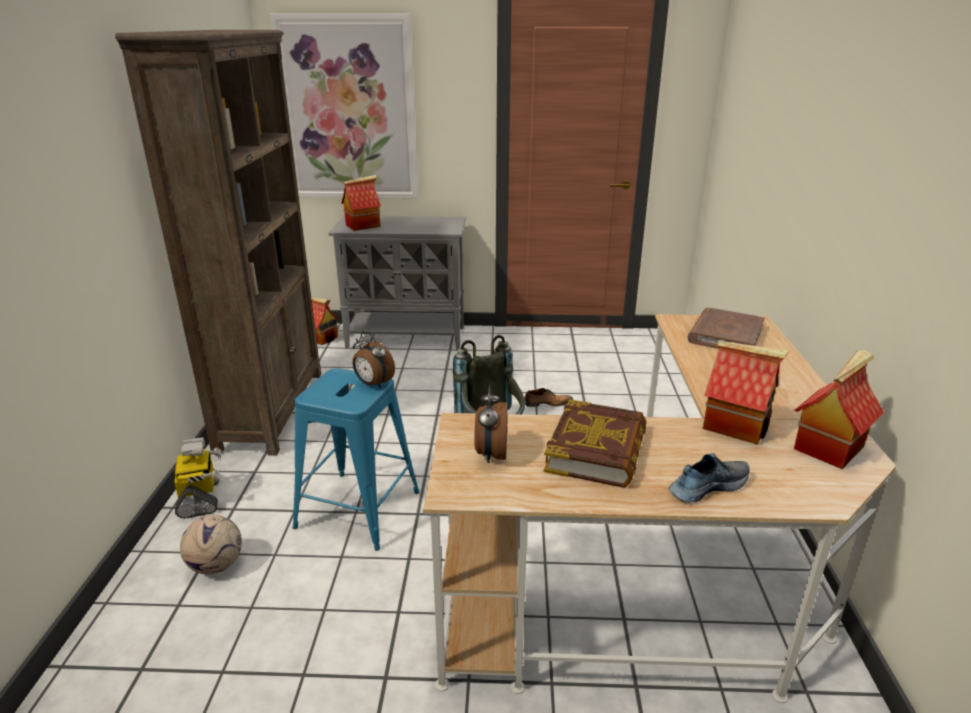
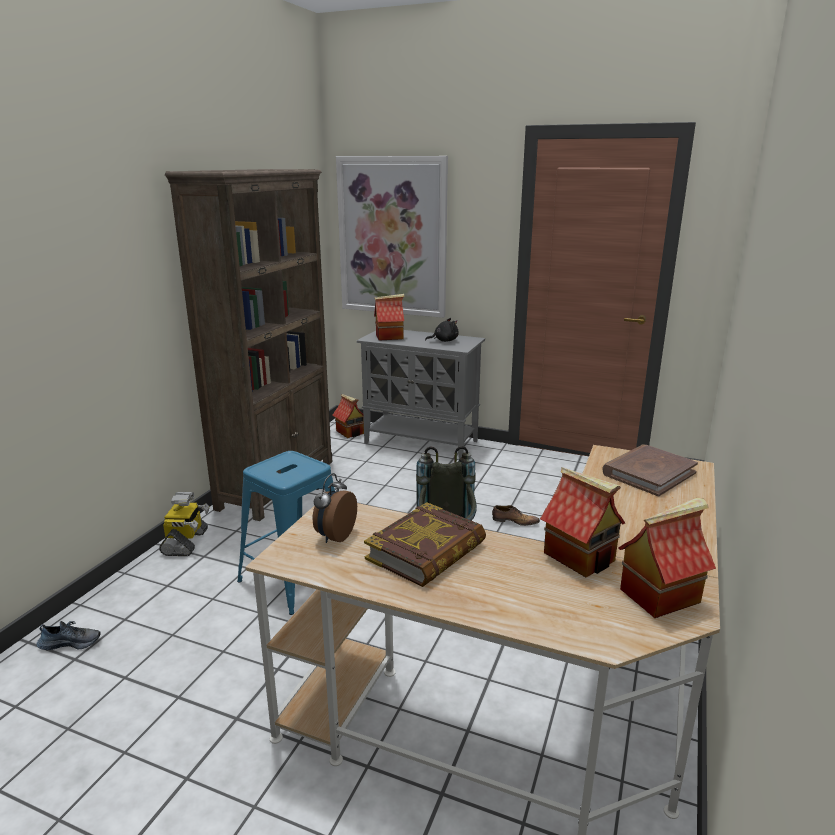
camera: 20 degrees right, 5 degrees down
(215, 565) = (166, 596): football -> none
(373, 384) = (310, 467): alarm clock -> none
(426, 224) = (444, 341): none -> black plush toy
(707, 486) = (499, 603): shoe -> shoe (71, 642)

